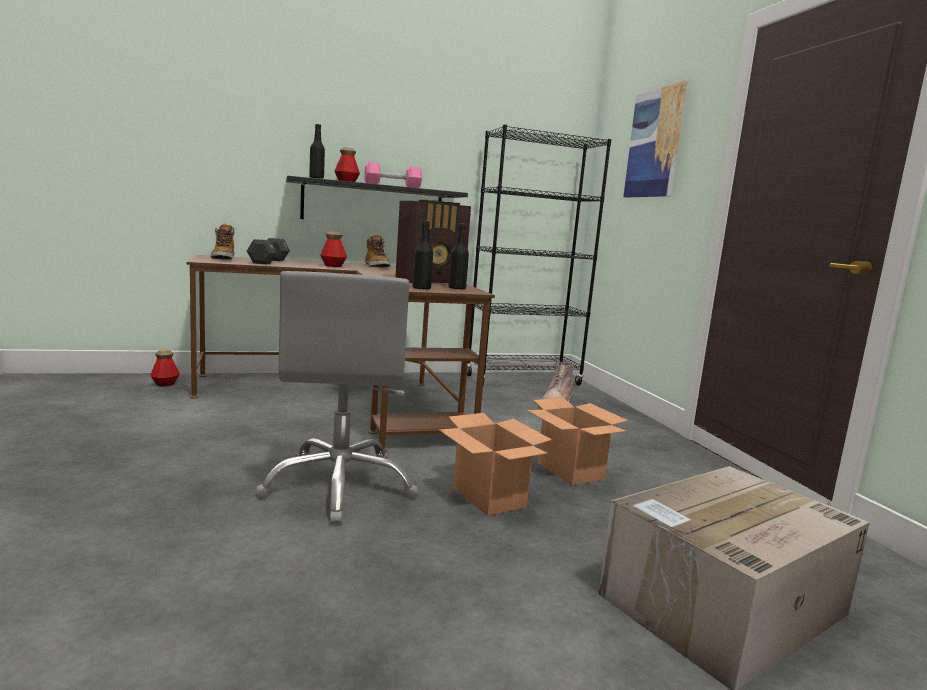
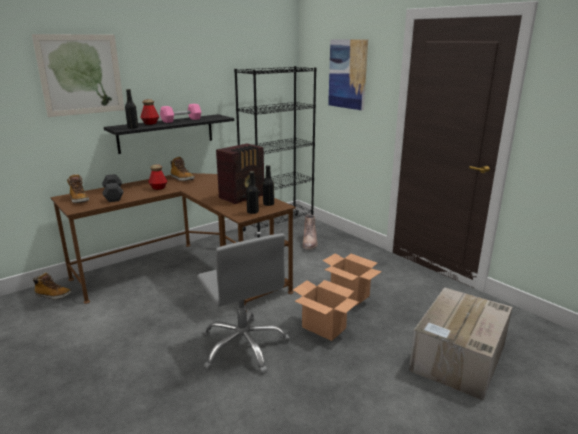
camera: 20 degrees left, 10 degrees up
(165, 384) = (53, 295): bottle -> boot
(268, 104) = (81, 75): none -> picture

